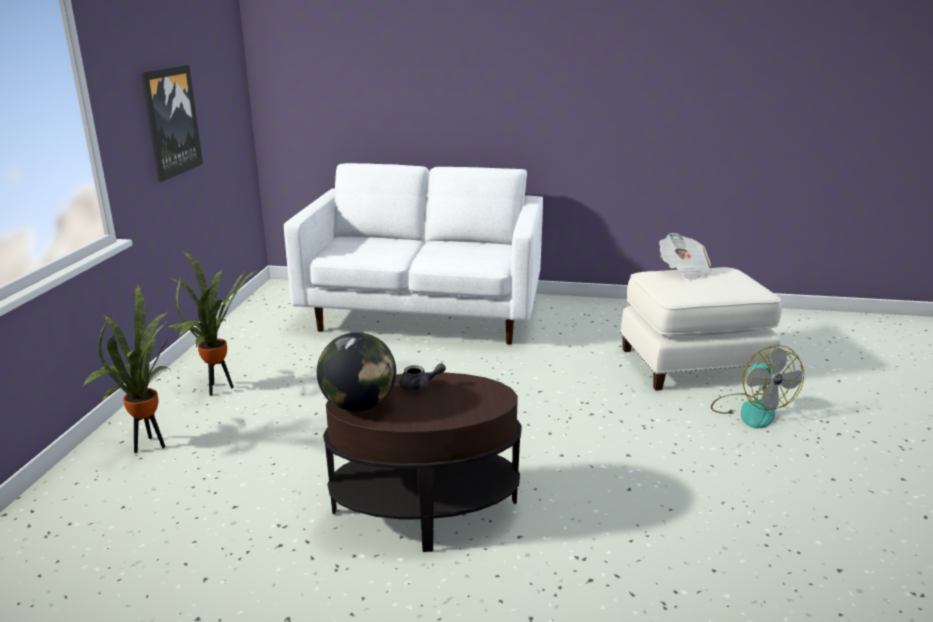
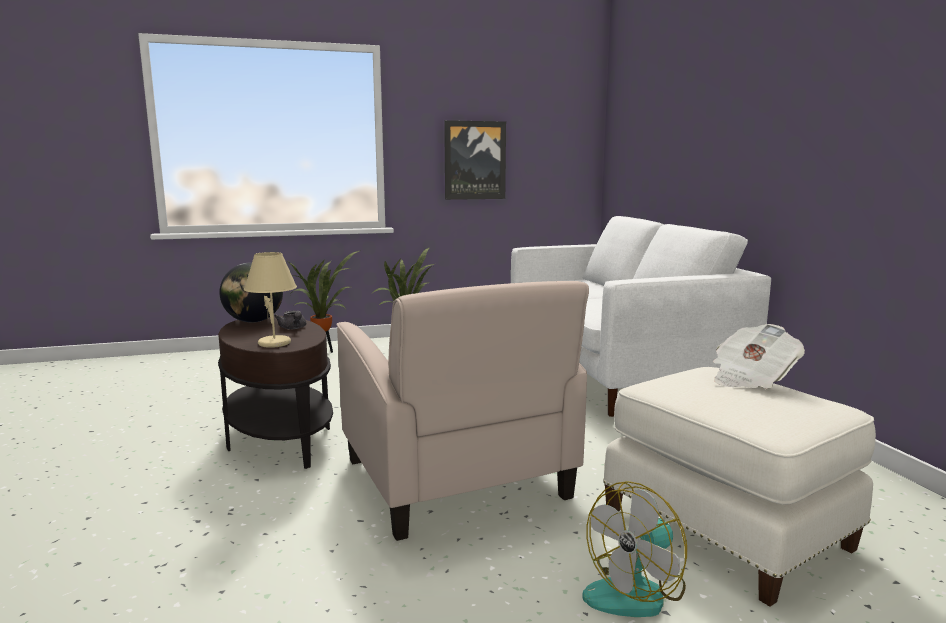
camera: 65 degrees right, 10 degrees down
(480, 401) = (275, 343): none -> beige table lamp
(583, 433) = (456, 480): none -> beige armchair

